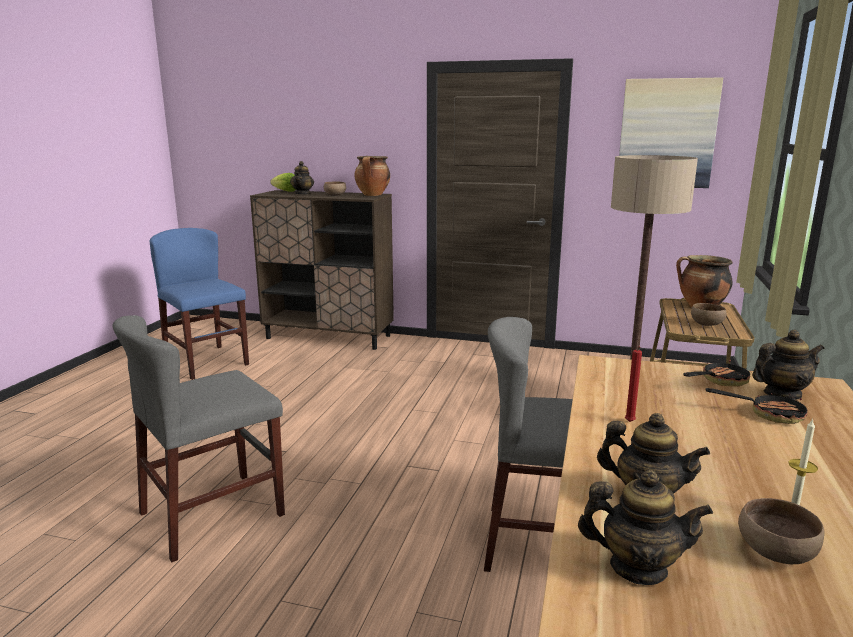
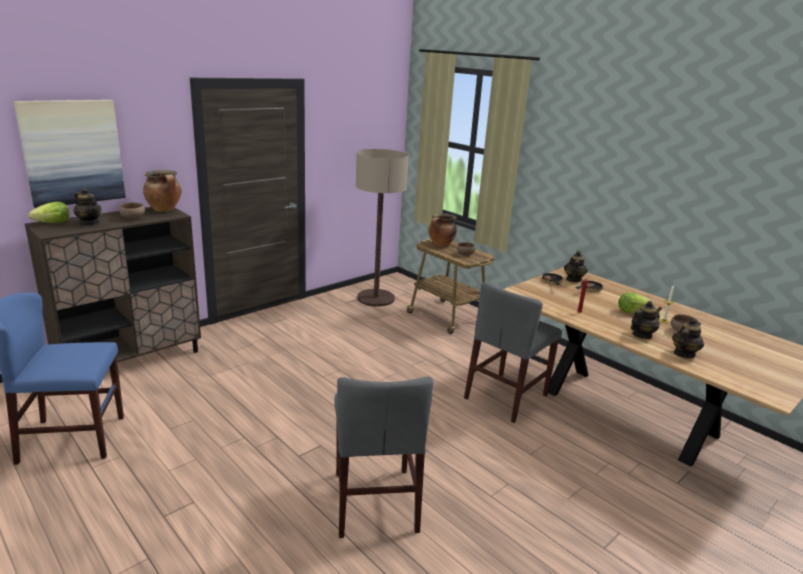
camera: 60 degrees left, 5 degrees up
(667, 133) = (360, 131): picture -> picture (72, 152)
(753, 472) = (631, 312): none -> lettuce

